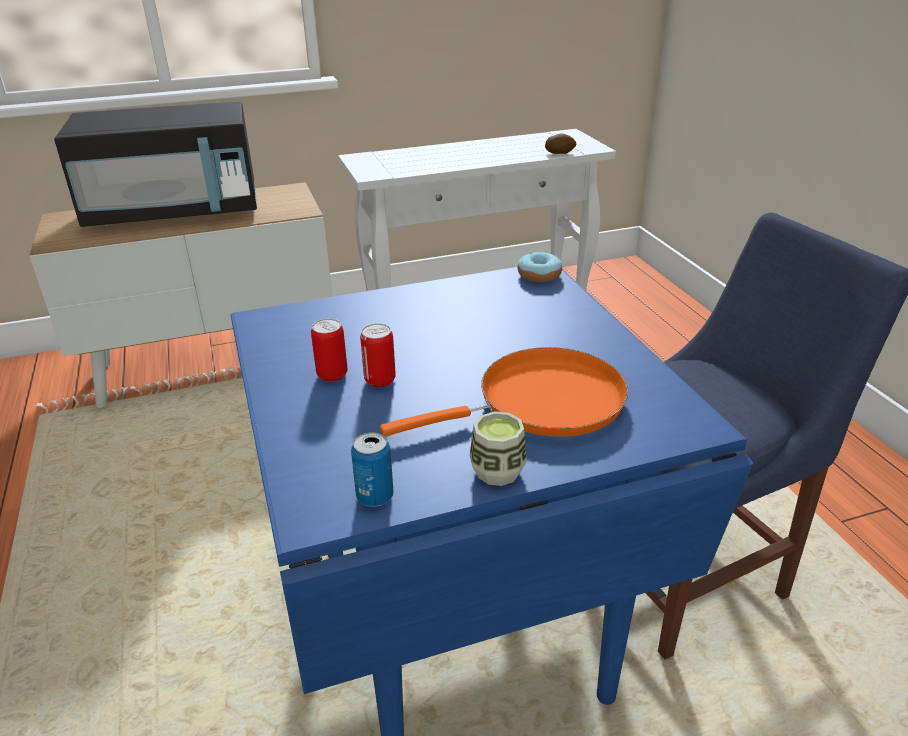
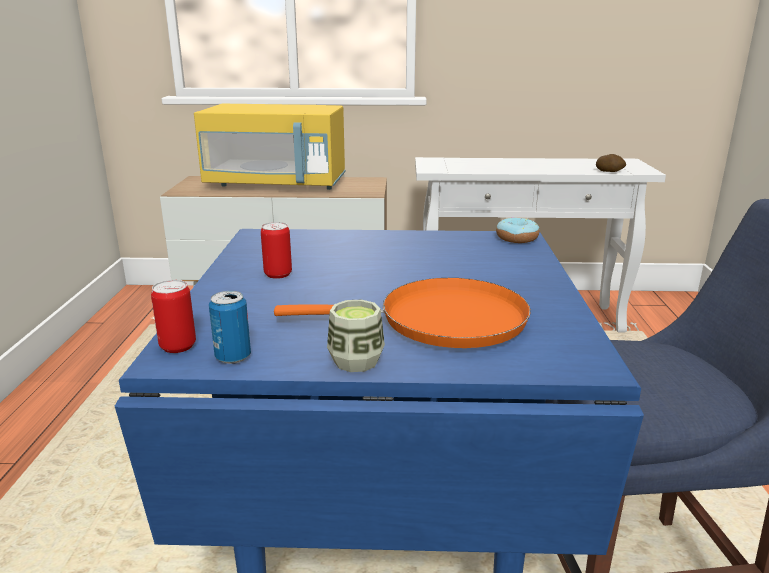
camera: 20 degrees right, 10 degrees down
(176, 212) = (277, 184): black microwave -> yellow microwave
(380, 380) = (313, 283): can -> can (178, 346)

